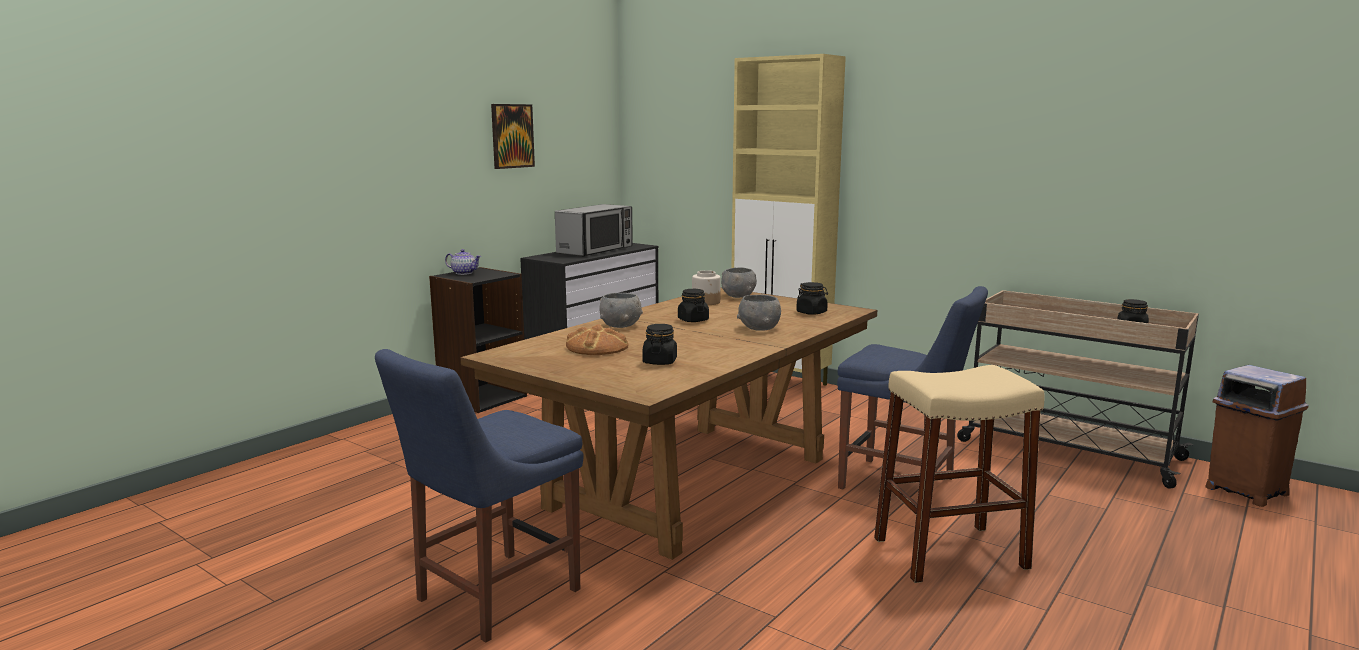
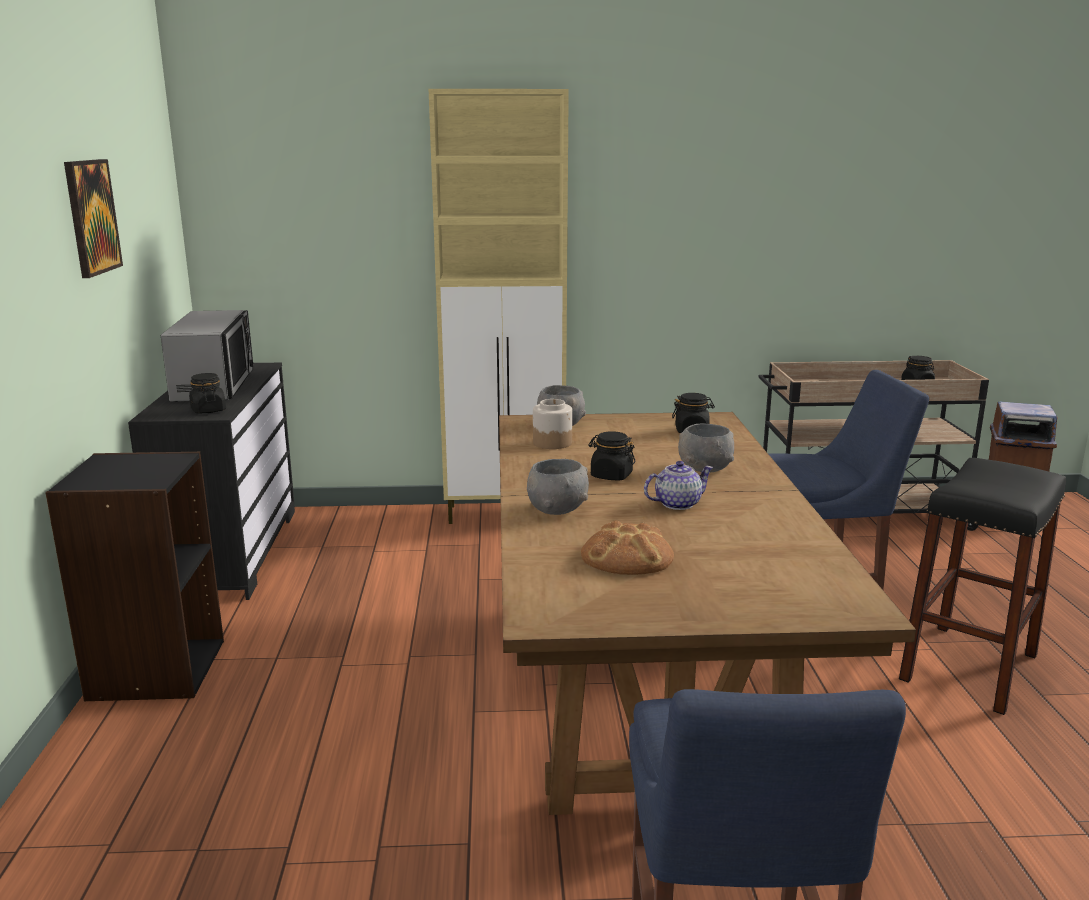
camera: 40 degrees left, 5 degrees up
(464, 273) = (97, 471): teapot -> teapot (677, 504)
(660, 362) = (749, 554): black jar -> black jar (208, 410)
(949, 553) = (969, 667): beige stool -> black stool

